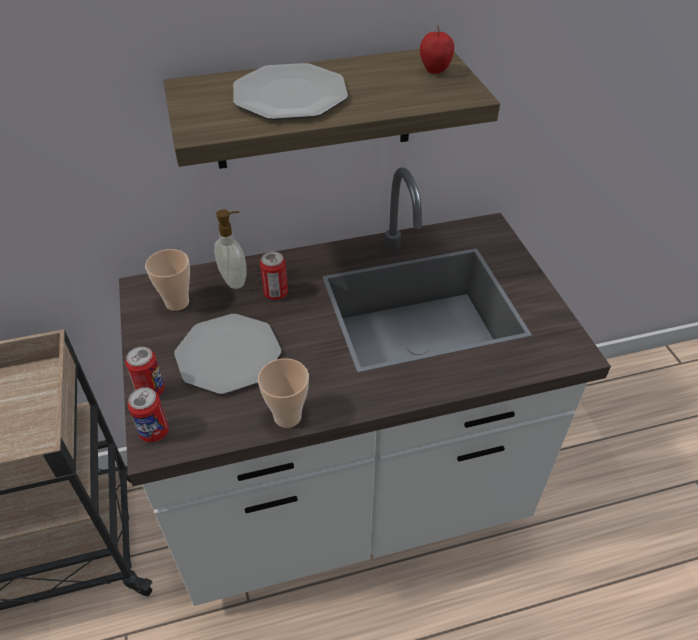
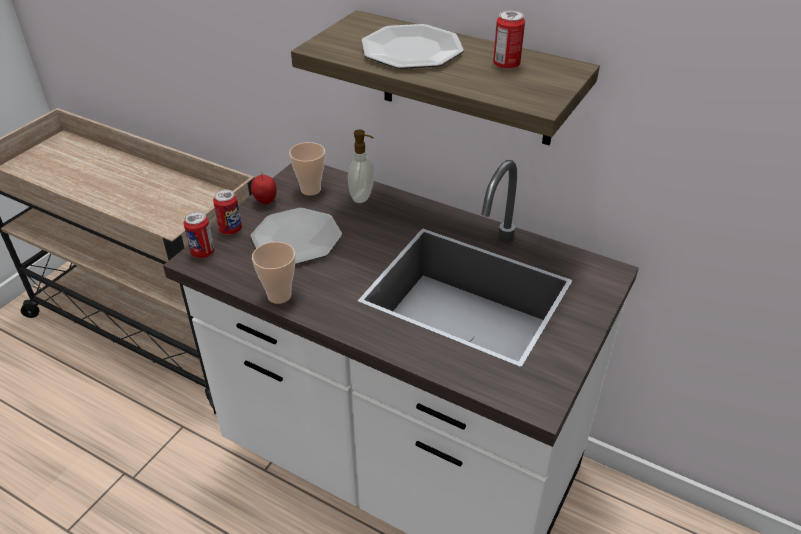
camera: 45 degrees right, 5 degrees down
(276, 293) = (376, 220): can -> can (506, 65)
(434, 71) = (546, 77): apple -> apple (265, 202)

